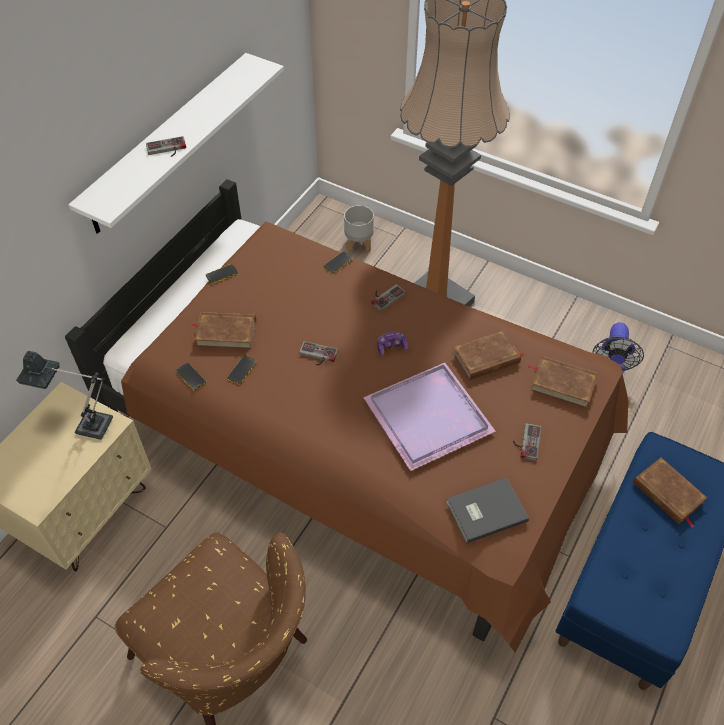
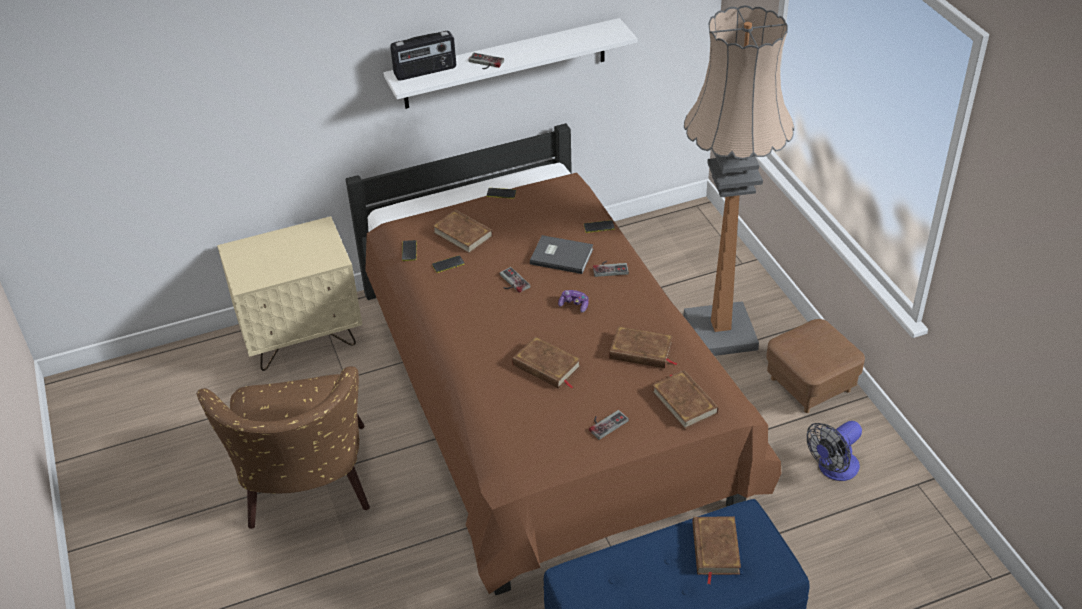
camera: 40 degrees right, 10 degrees down
(86, 424) = (320, 250): table lamp -> none
(114, 184) = (425, 71): none -> radio
(359, 244) = (699, 253): grey planter -> none
(427, 419) = (546, 366): purple tray -> brown book
(484, 510) = (521, 447): grey book -> grey book (561, 255)
(534, 309) = (810, 385): none -> brown ottoman

